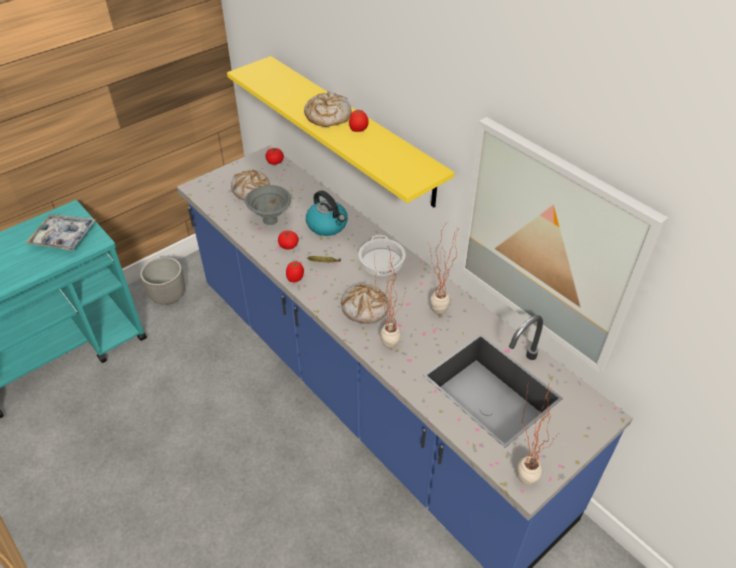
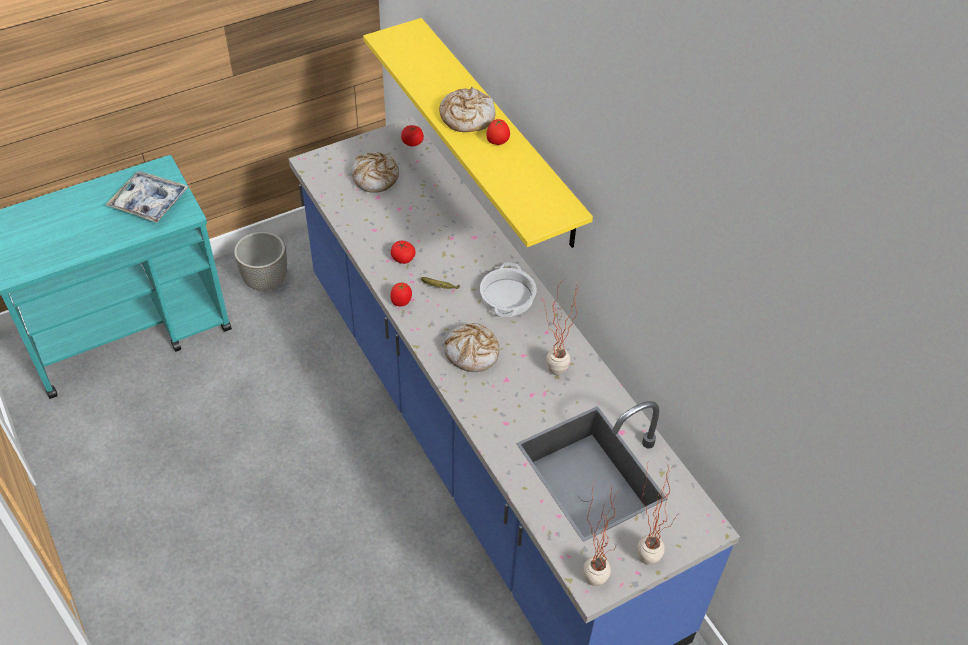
camera: 10 degrees right, 5 degrees up
(271, 221) = (390, 222): grey bowl -> none
(328, 225) = (455, 239): kettle -> none
(387, 340) = (487, 395): potted plant -> potted plant (645, 551)
(548, 245) = (674, 326): picture -> none

